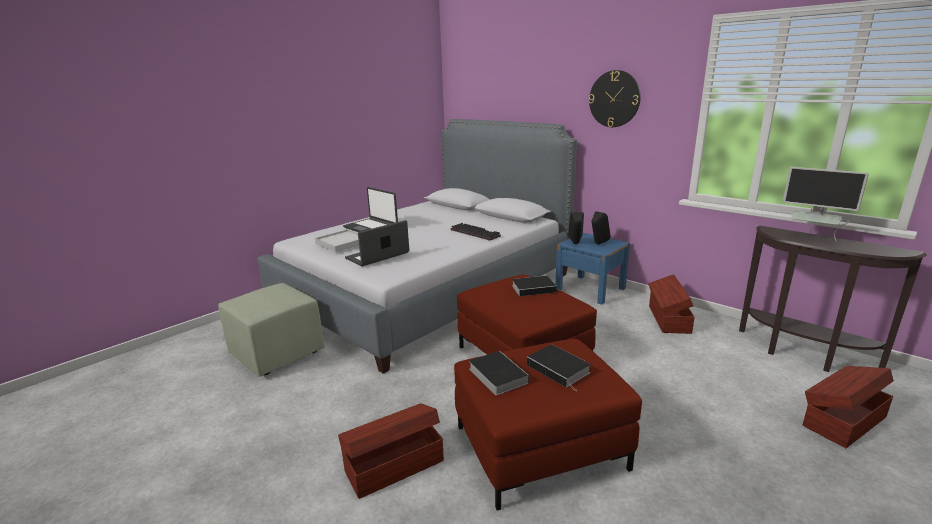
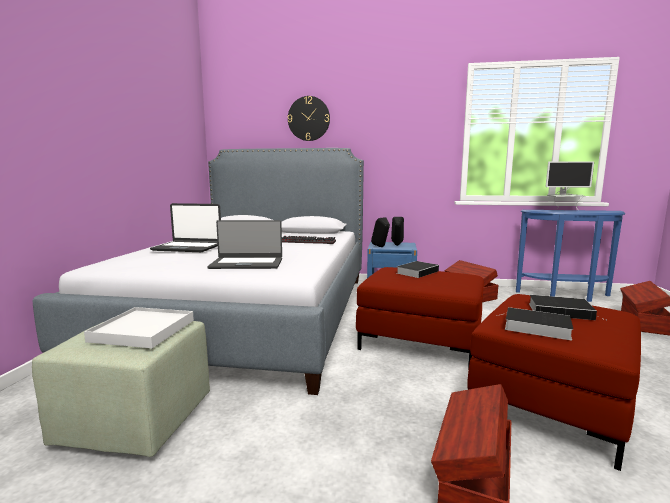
camera: 35 degrees left, 10 degrees down
(342, 243) = (178, 260): white tray -> white tray (142, 331)
(378, 256) = (247, 263): laptop -> laptop turned 105 degrees counterclockwise
(614, 99) = (393, 126): wall clock -> wall clock (308, 118)
(803, 355) = (566, 296): brown console table -> blue console table

